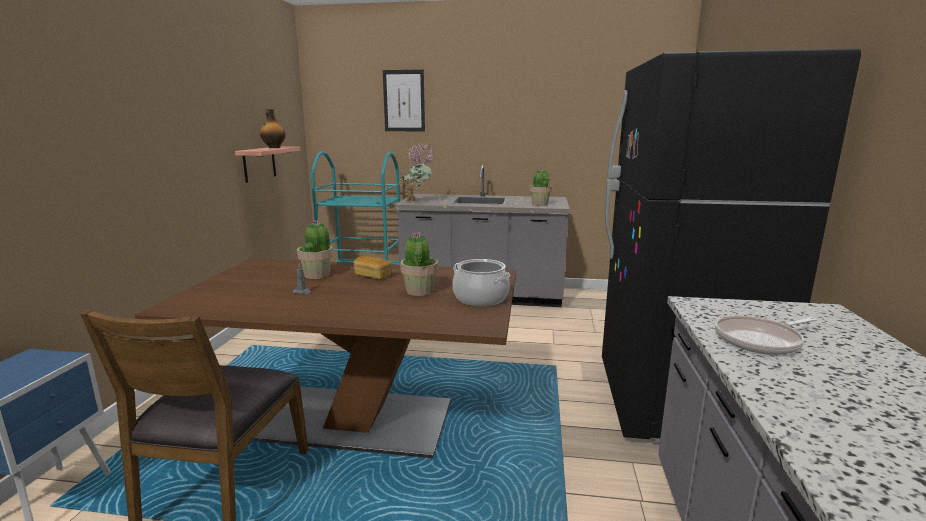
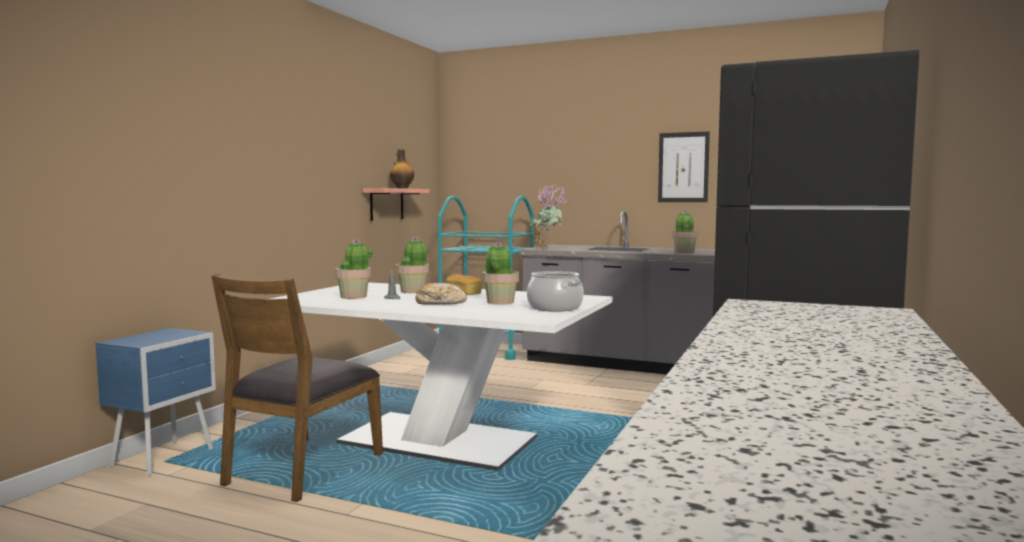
camera: 15 degrees right, 10 degrees down
(257, 292) = (354, 297): none -> potted plant
(358, 421) = (438, 441): brown dining table -> white dining table
(359, 298) = (440, 303): none -> bread
(404, 101) = (543, 143): picture -> picture (683, 167)
(761, 340) = (774, 317): frying pan -> none

